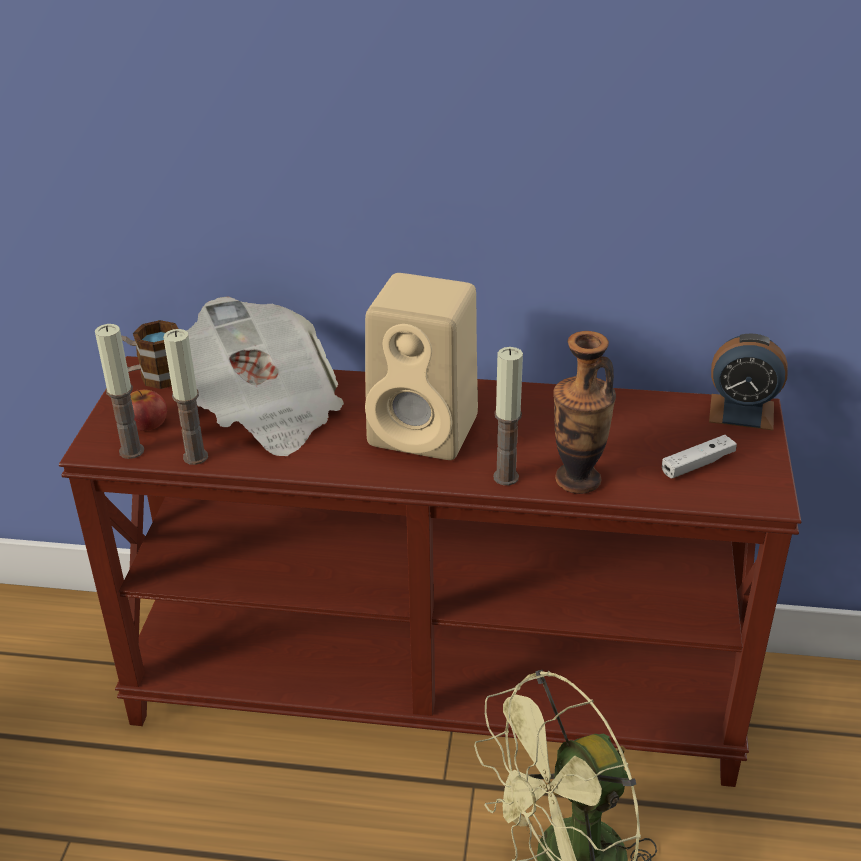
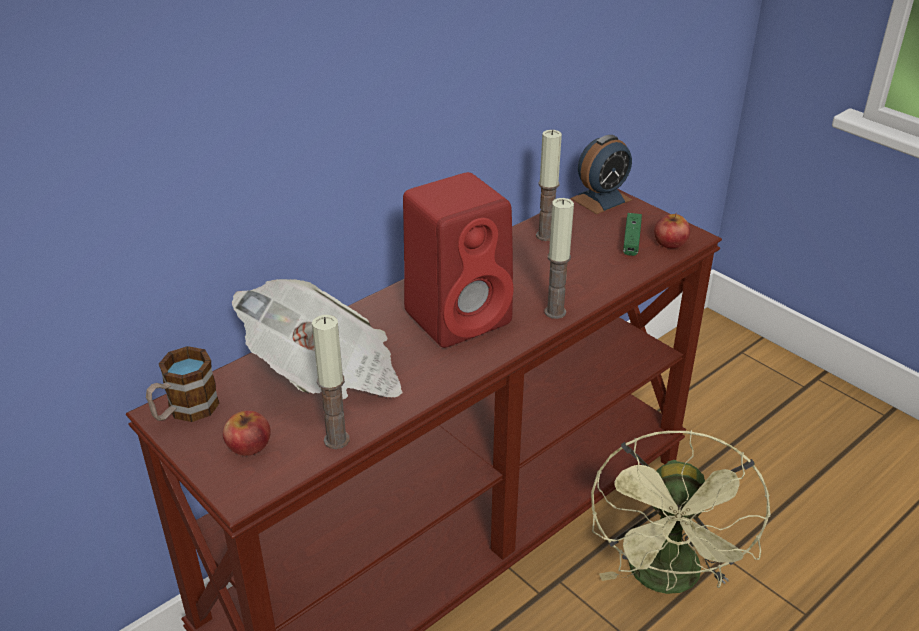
camera: 50 degrees left, 0 degrees up
(131, 451) = (277, 472): candle -> candle (545, 235)
(427, 431) = (460, 316): beige speaker -> red speaker
(577, 479) = (593, 287): vase -> none
(697, 464) = (631, 239): white game controller -> green game controller
(733, 490) = (670, 242): none -> apple

